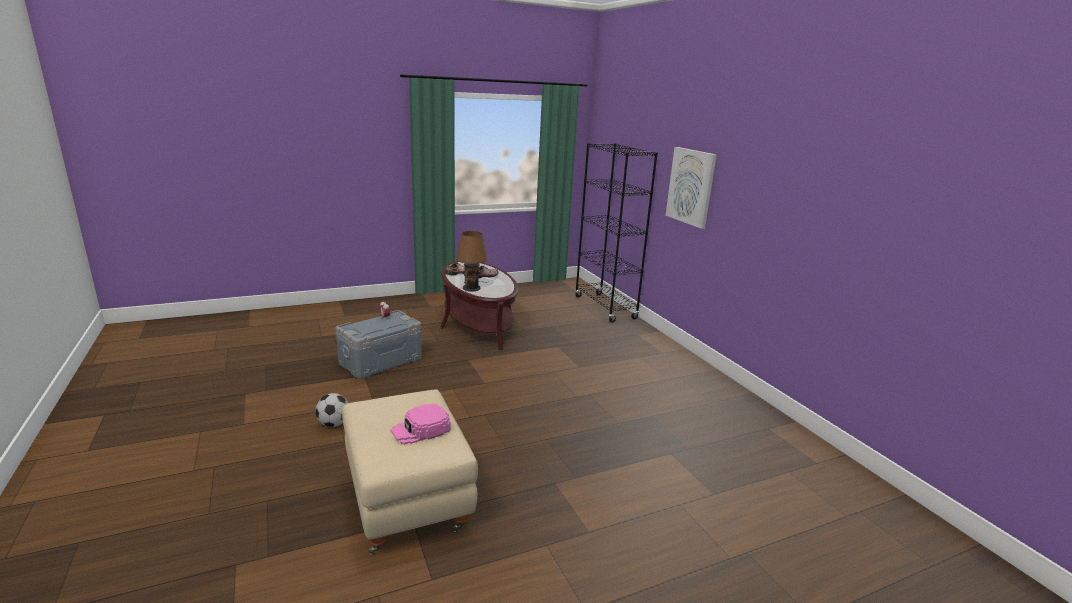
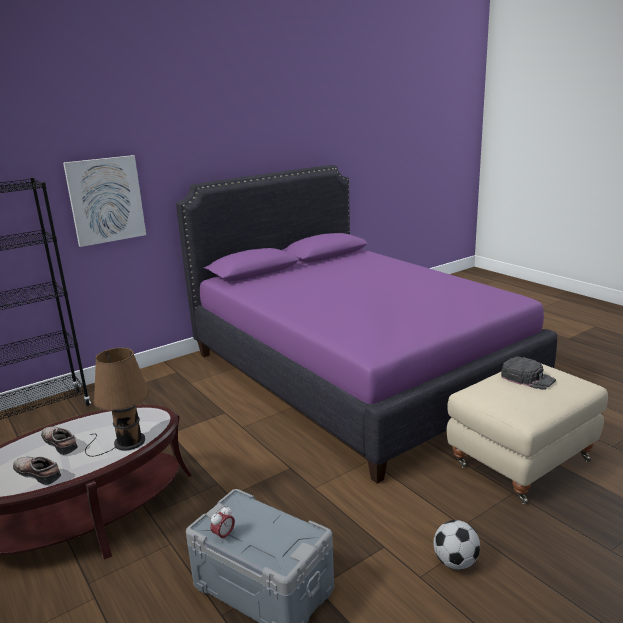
camera: 100 degrees left, 0 degrees up
(421, 429) = (528, 378): pink cap -> black cap
(642, 444) = (355, 372): none -> purple bed

